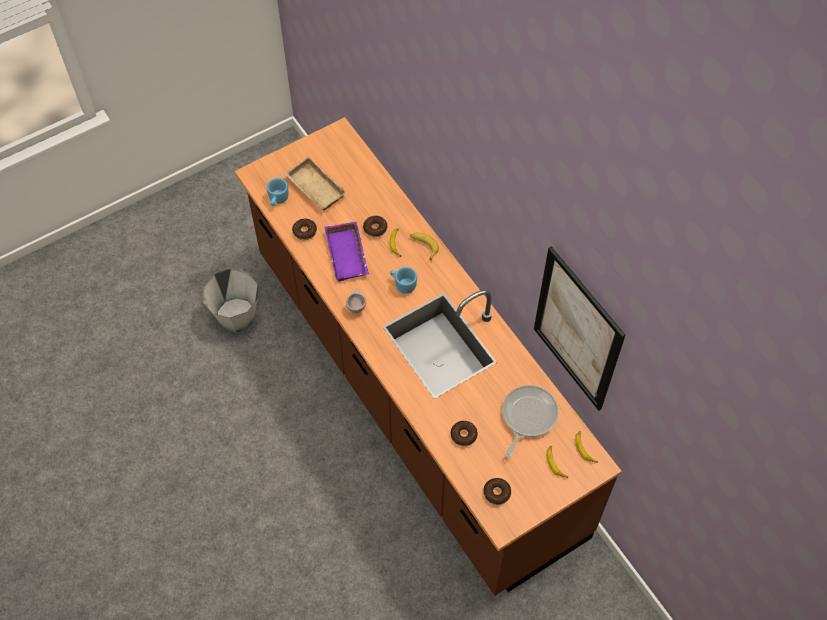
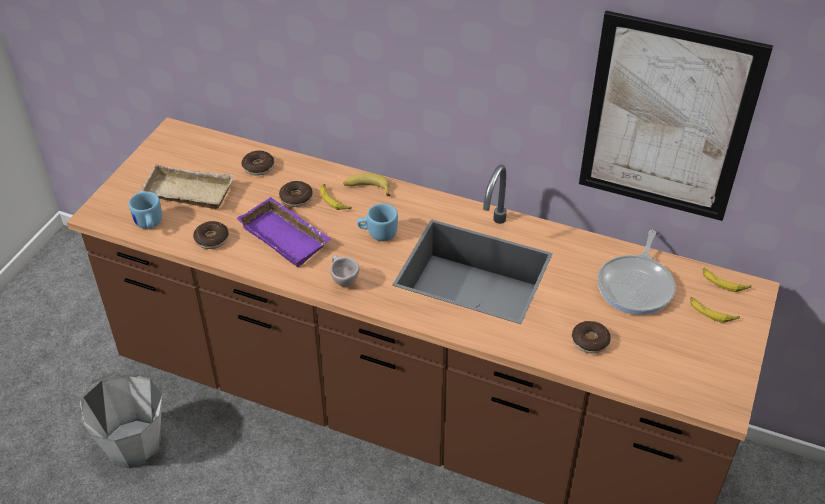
camera: 35 degrees left, 15 degrees down
(497, 493) = (684, 377): donut -> donut (258, 167)
(527, 416) = (636, 286): frying pan -> frying pan turned 150 degrees counterclockwise

